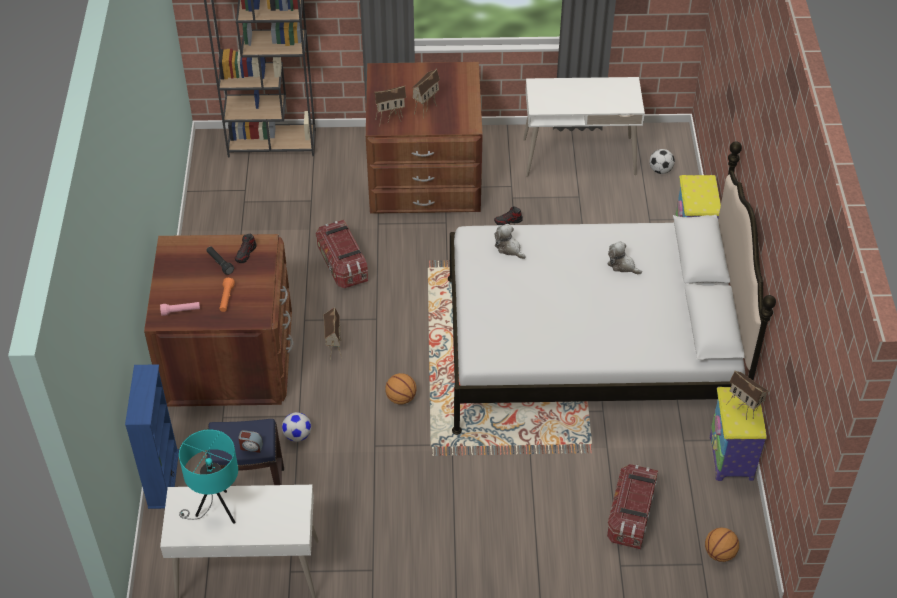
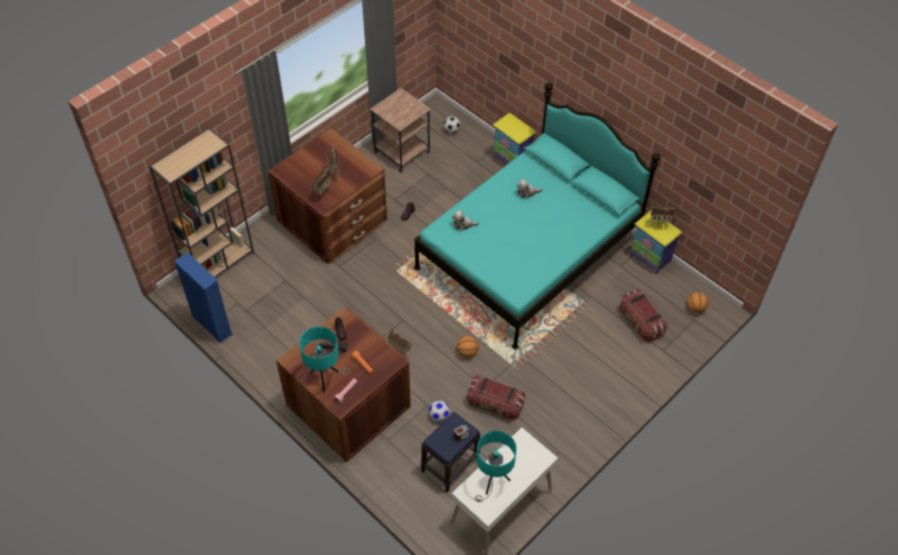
camera: 45 degrees left, 5 degrees up
(163, 479) = (397, 499): blue bookcase -> blue bookcase (212, 325)
(179, 285) = (326, 378): none -> turquoise table lamp
(342, 265) = (348, 304): storage box -> storage box (495, 404)
(579, 157) = (402, 151): white desk -> brown cart
(589, 350) = (527, 253): white bed -> turquoise bed

